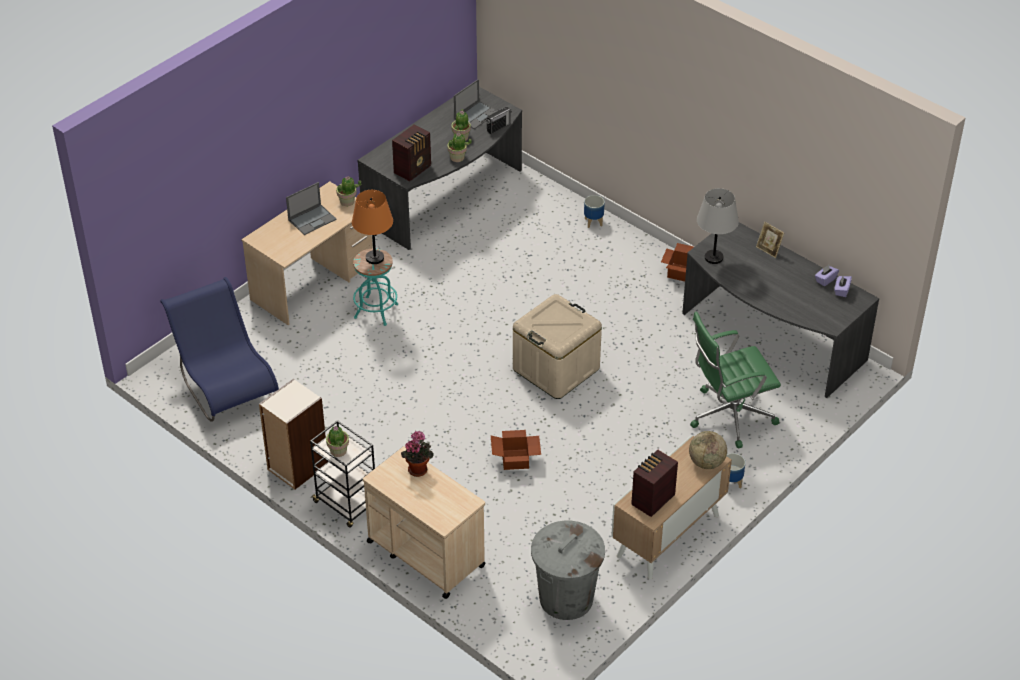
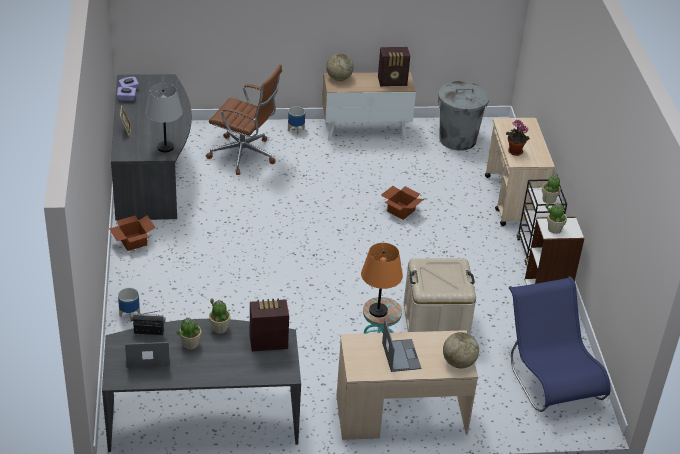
camera: 140 degrees left, 5 degrees down
(225, 384) = (550, 377): blue chair -> blue chair turned 150 degrees clockwise
(265, 240) = (458, 363): none -> globe
(312, 219) = (400, 355): laptop -> laptop turned 75 degrees clockwise
(347, 201) = (354, 352): potted plant -> potted plant (554, 229)
(556, 369) = (305, 240): beige storage box -> beige storage box (436, 321)
(729, 416) = (244, 155): green office chair -> brown office chair

